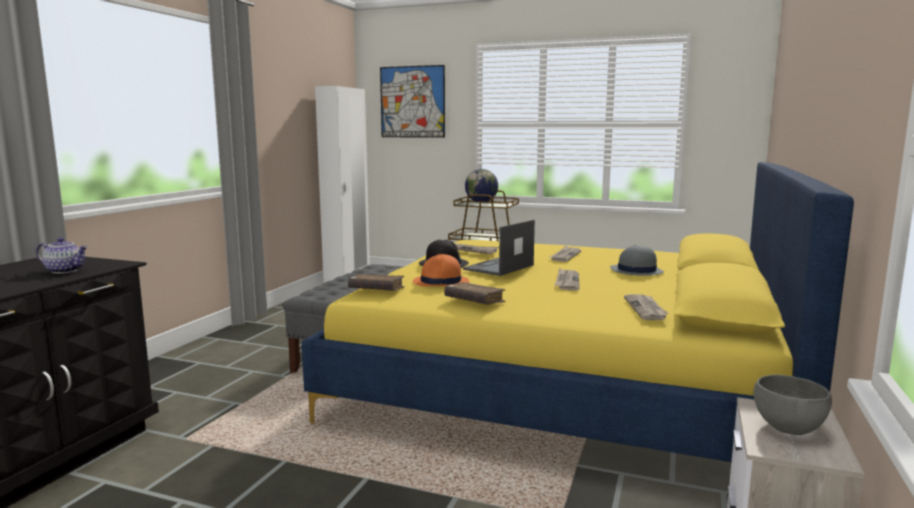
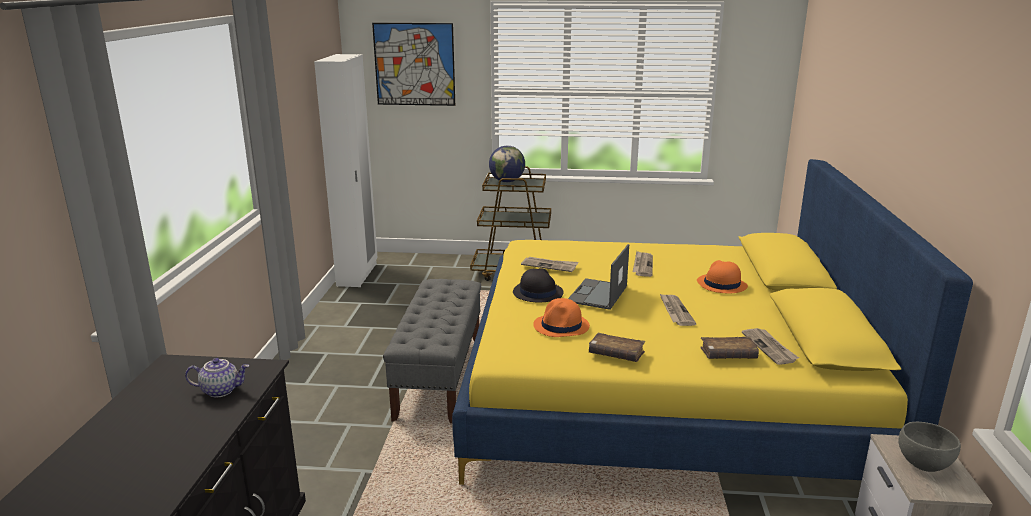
camera: 15 degrees left, 10 degrees up
(376, 290) = (509, 347): brown book -> brown book (728, 355)
(636, 271) = (721, 284): grey hat -> orange hat

